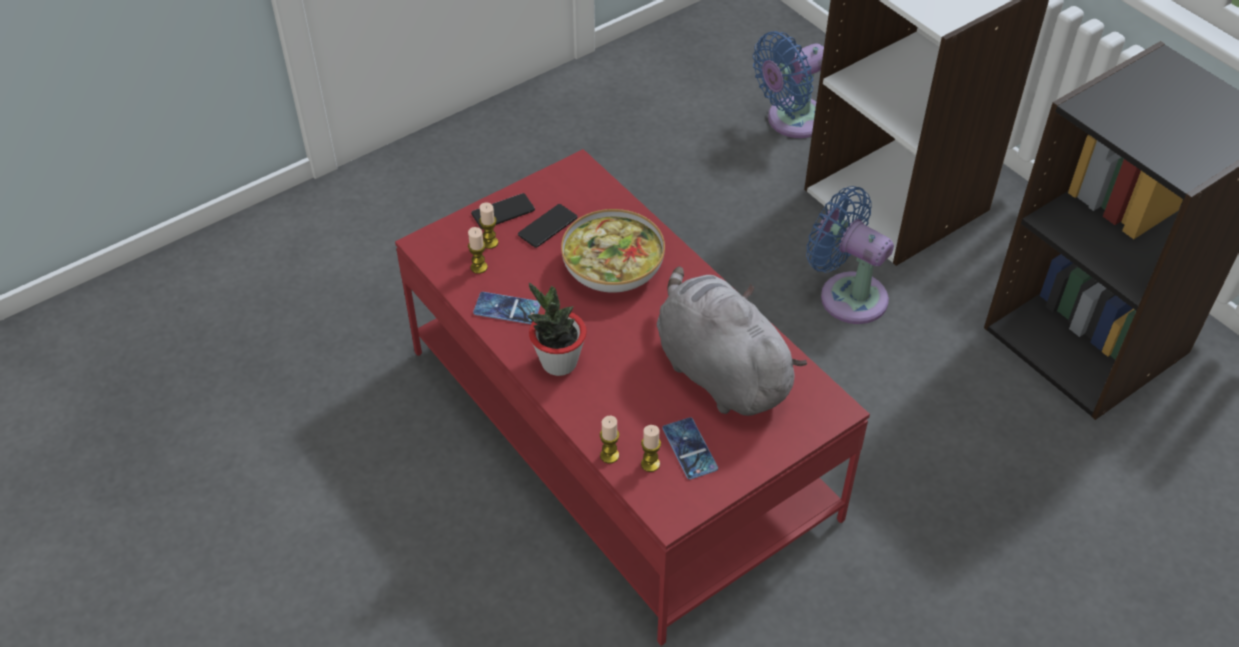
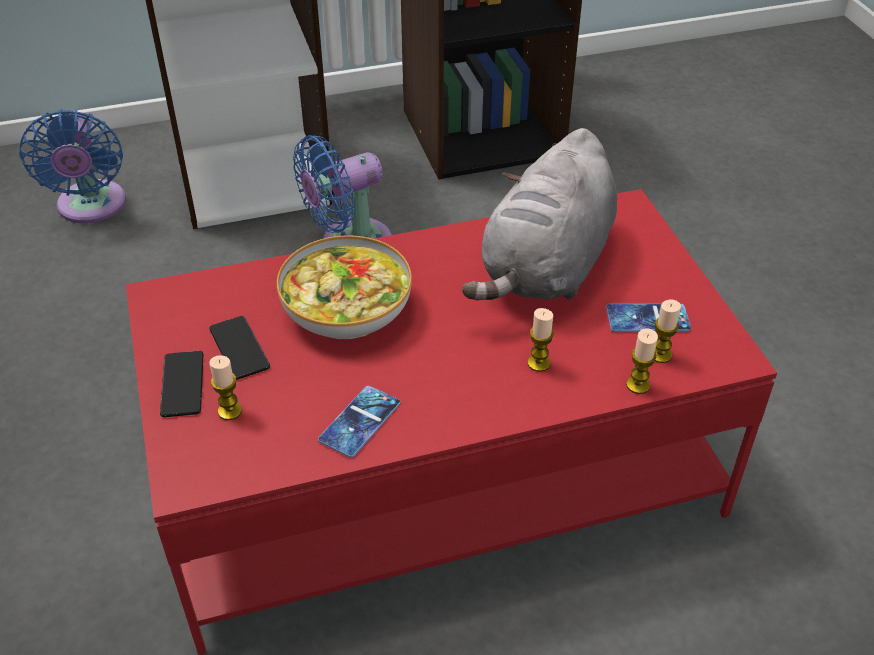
camera: 70 degrees left, 5 degrees down
(479, 267) = (268, 433): candle -> candle (538, 363)
(559, 362) = (476, 394): potted plant -> none
(719, 371) = (546, 268): grey plush toy -> grey plush toy turned 45 degrees counterclockwise

